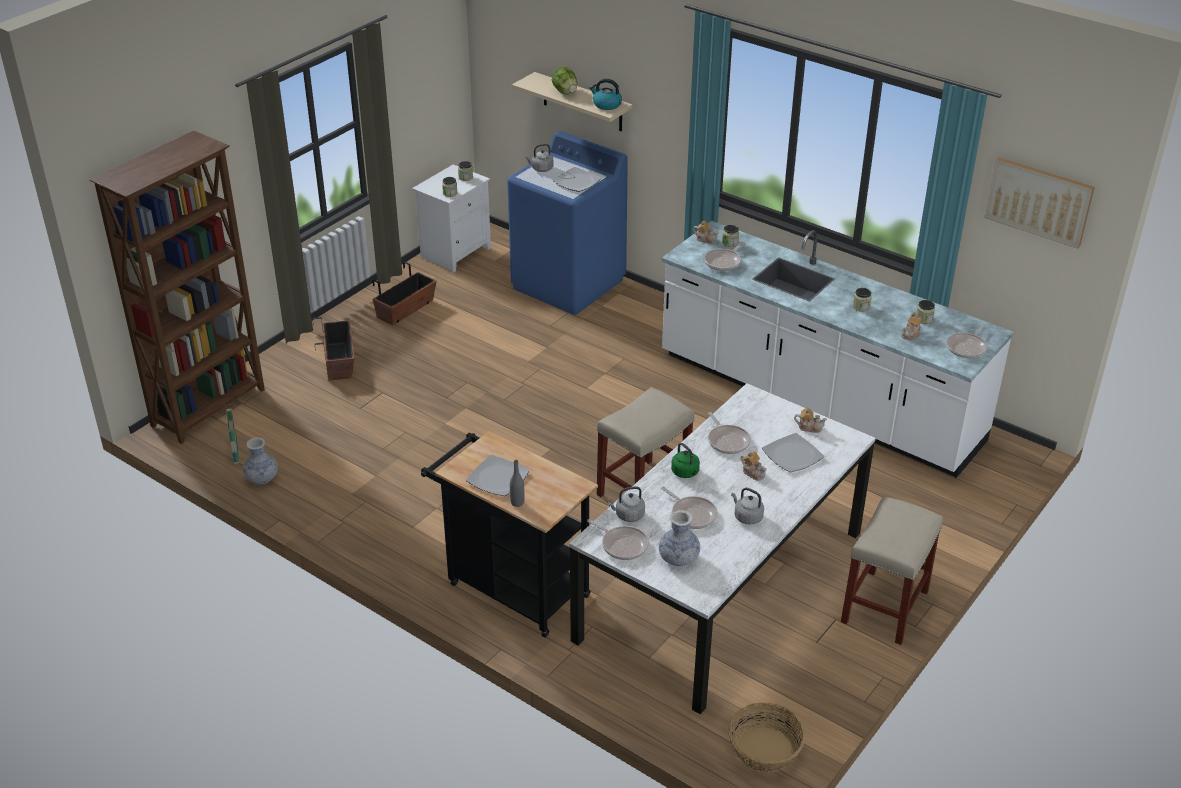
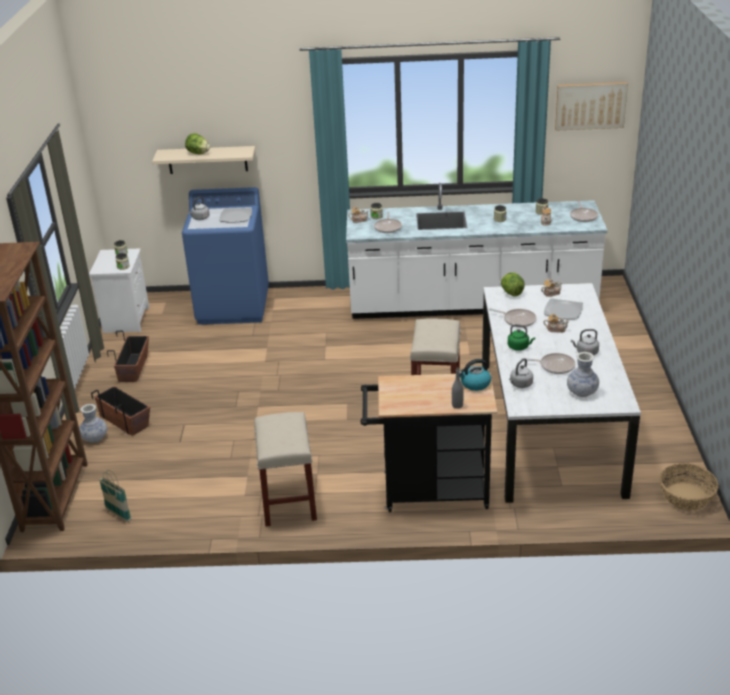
camera: 35 degrees left, 5 degrees down
(262, 478) = (162, 520): vase -> vase (95, 438)
(498, 478) = (425, 398): plate -> none
(606, 105) = (238, 151): kettle -> kettle (475, 384)
(622, 545) = (540, 401): frying pan -> none
(766, 405) = (511, 293): none -> lettuce
(884, 608) = (647, 391): beige stool -> beige stool (289, 501)

